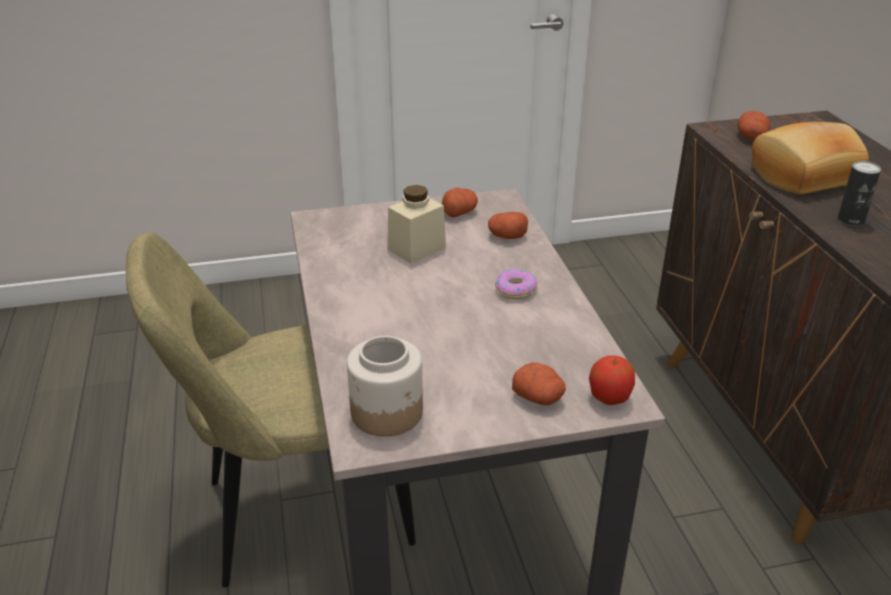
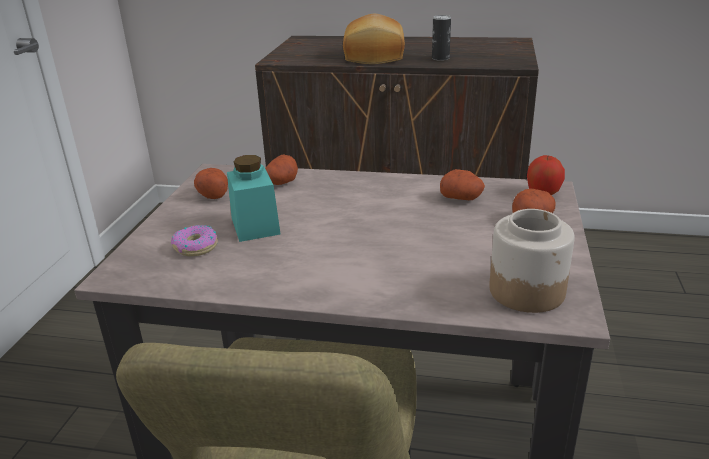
camera: 65 degrees left, 5 degrees down
(416, 248) = (255, 226): beige jar -> turquoise jar
(515, 289) = (371, 196): donut -> donut (195, 247)
(751, 137) = (304, 55): potato -> potato (462, 198)

